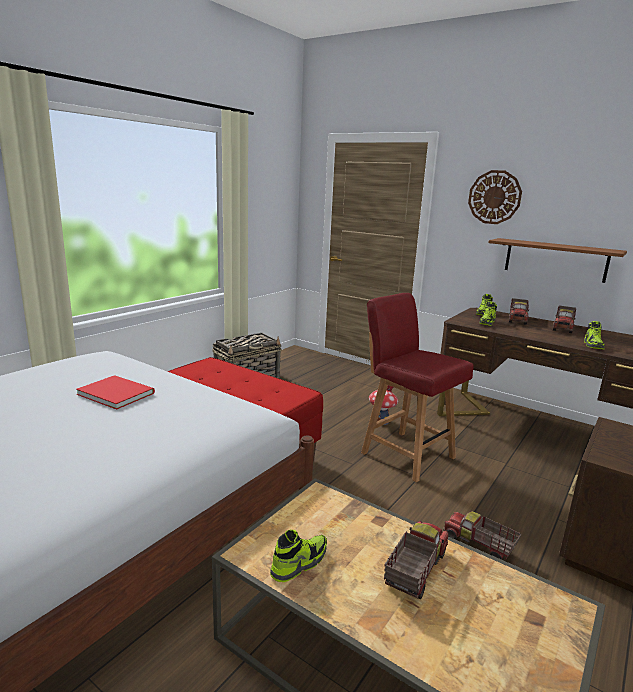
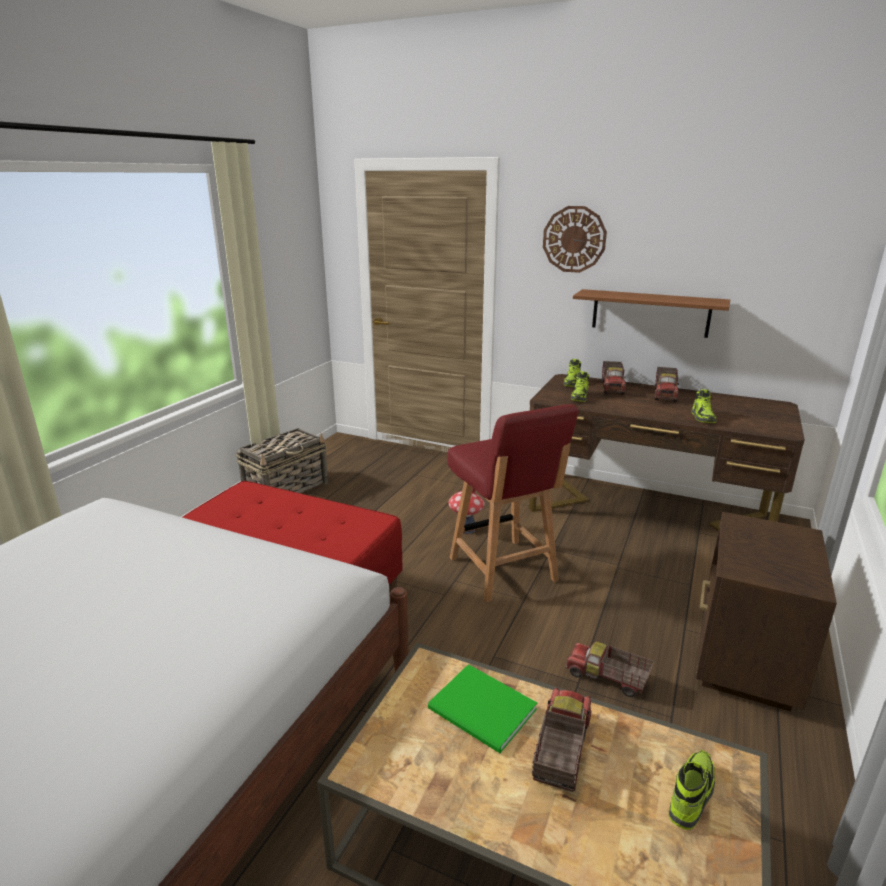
camera: 10 degrees left, 5 degrees up
(116, 393) = (140, 572): red book -> none
(299, 563) = (426, 769): shoe -> shoe (690, 795)
(356, 532) = (483, 712): none -> green book
(406, 454) = (503, 570): red chair -> red chair turned 150 degrees counterclockwise

